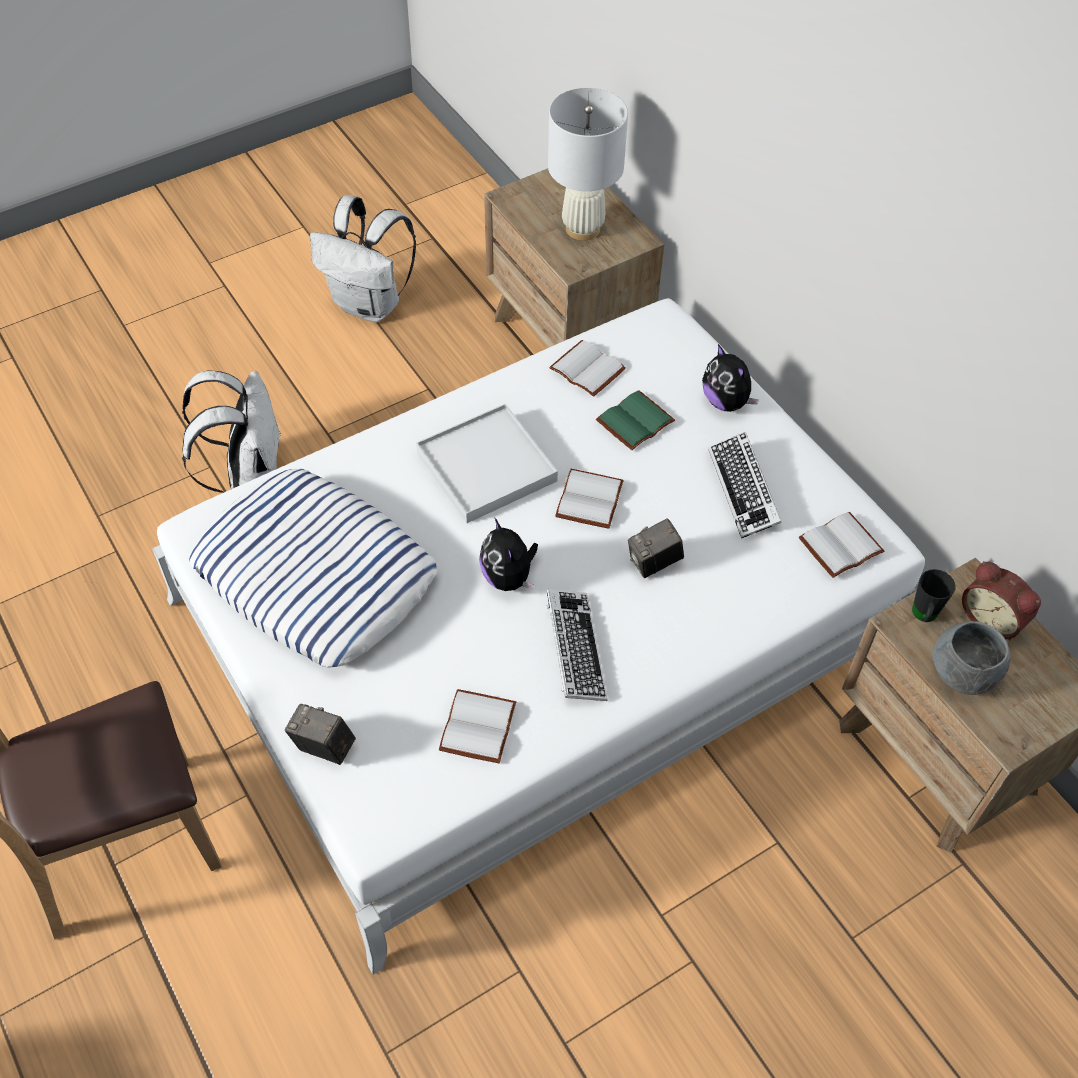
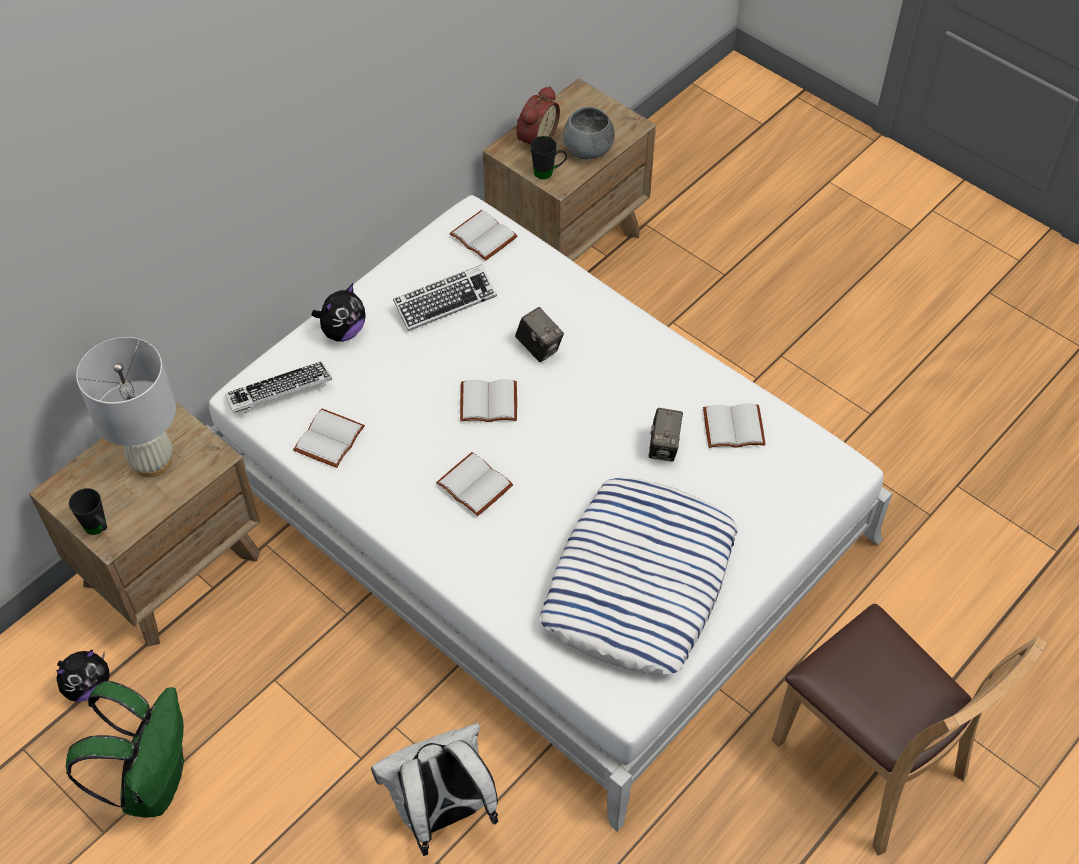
camera: 105 degrees left, 0 degrees up
(323, 747) = (795, 522): camera -> camera (664, 447)
(370, 305) = (152, 781): white backpack -> green backpack
(486, 467) = (476, 484): white tray -> white book
(509, 577) = (589, 440): plush toy -> plush toy (88, 686)
(522, 191) = (99, 529): none -> black mug
(575, 649) = (639, 382): keyboard -> keyboard (279, 392)
(634, 420) = (384, 390): green book -> none

